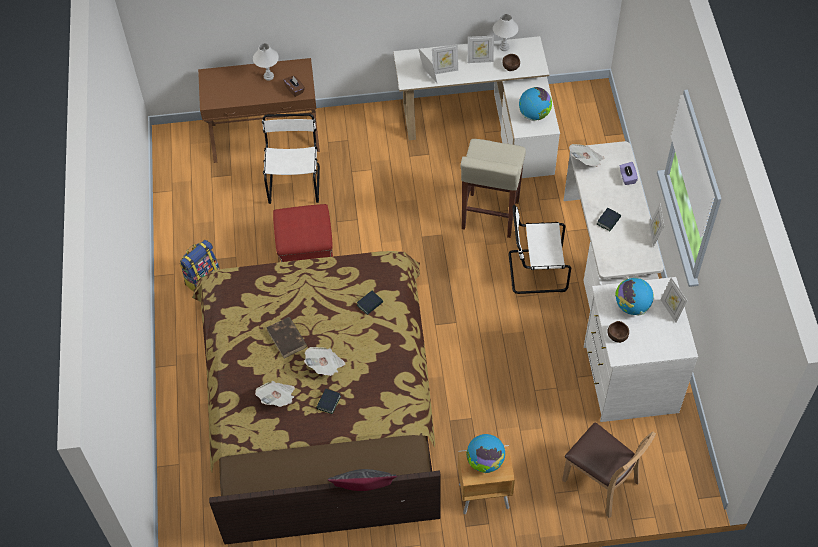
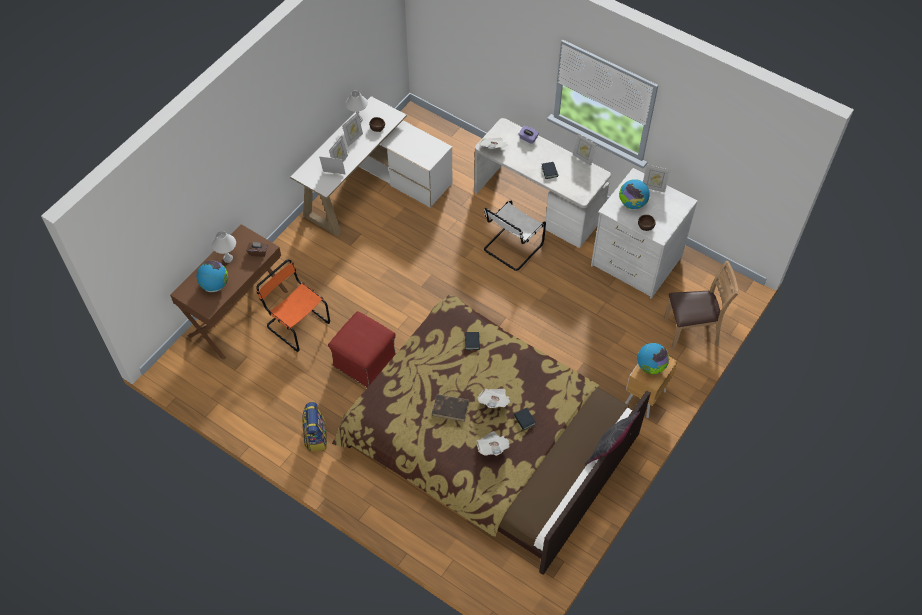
camera: 50 degrees left, 0 degrees up
(294, 182) = (296, 324): white chair -> orange chair
(490, 216) = (445, 239): beige stool -> none
(534, 114) = (423, 147): globe -> globe (215, 285)

